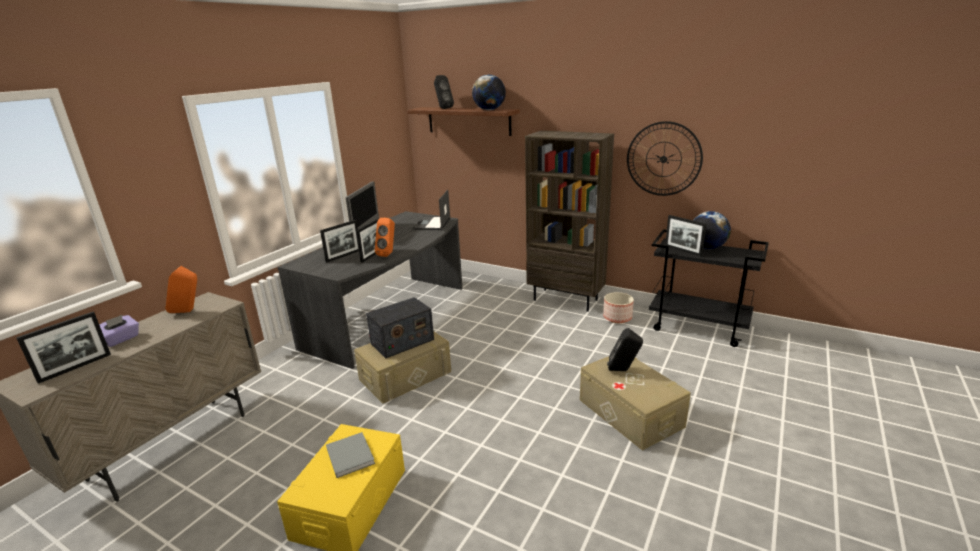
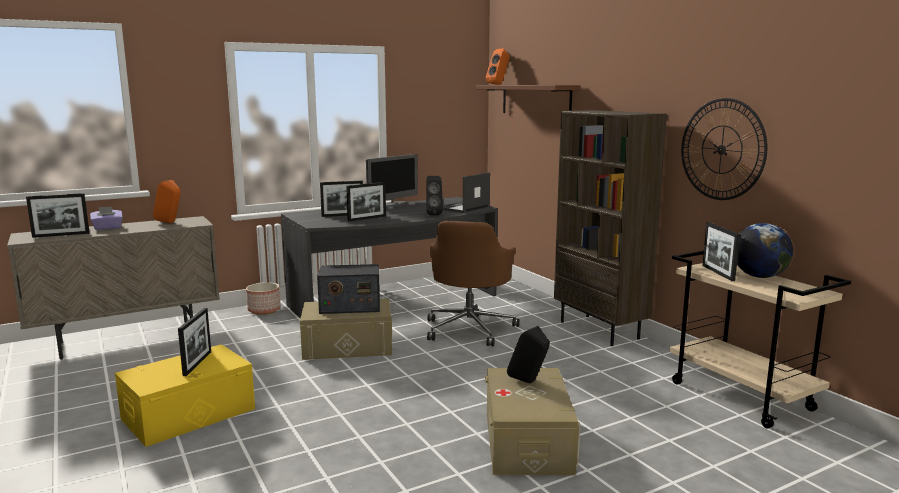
camera: 30 degrees right, 10 degrees down
(350, 455) = (197, 363): grey book -> picture frame
(388, 254) = (381, 220): orange speaker -> orange speaker (498, 84)
(443, 108) = (510, 84): black speaker -> black speaker (433, 214)
(479, 326) = (470, 329): none -> brown office chair
(489, 110) = (546, 84): globe -> none
(617, 317) = (641, 360): planter -> planter (264, 310)
(698, 327) = (742, 396): black cart -> beige cart

